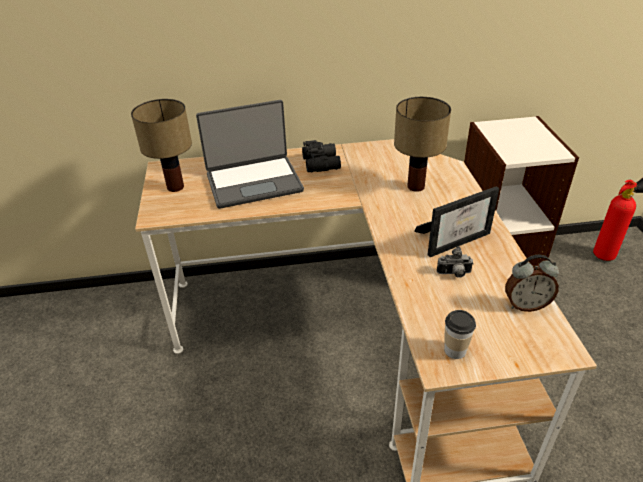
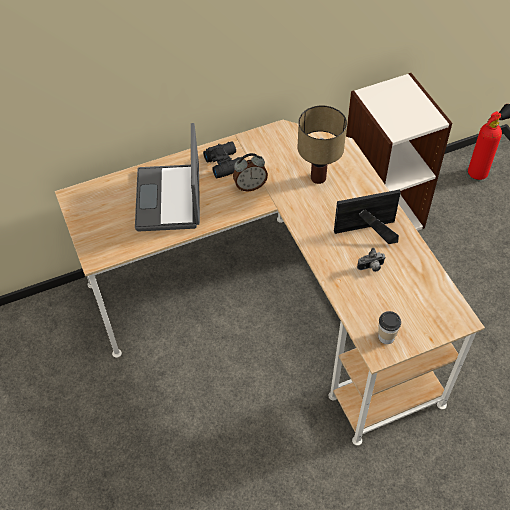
camera: 15 degrees left, 15 degrees up
(176, 187) = (99, 218): table lamp -> none
(254, 182) = (170, 199): laptop -> laptop turned 120 degrees clockwise
(455, 239) = (364, 232): picture frame -> picture frame turned 150 degrees counterclockwise
(525, 305) = (429, 285): alarm clock -> alarm clock (250, 186)

